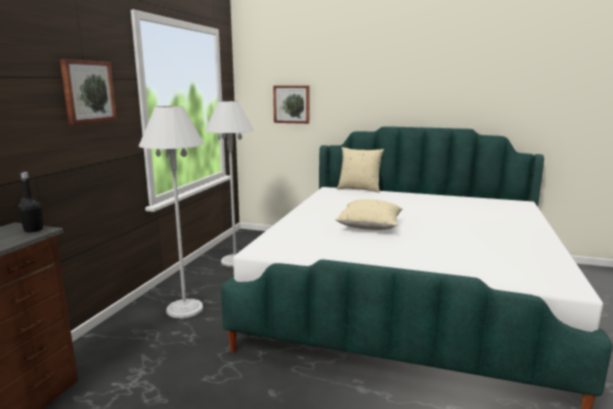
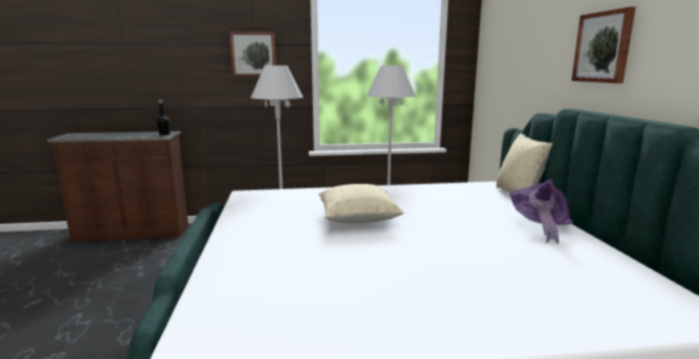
camera: 65 degrees right, 0 degrees up
(292, 104) = (508, 73): picture -> picture (603, 47)
(417, 198) = (539, 227): none -> purple hat

